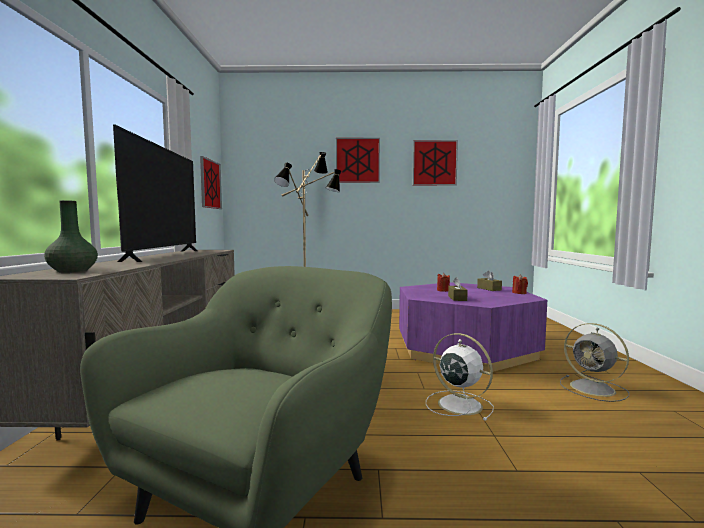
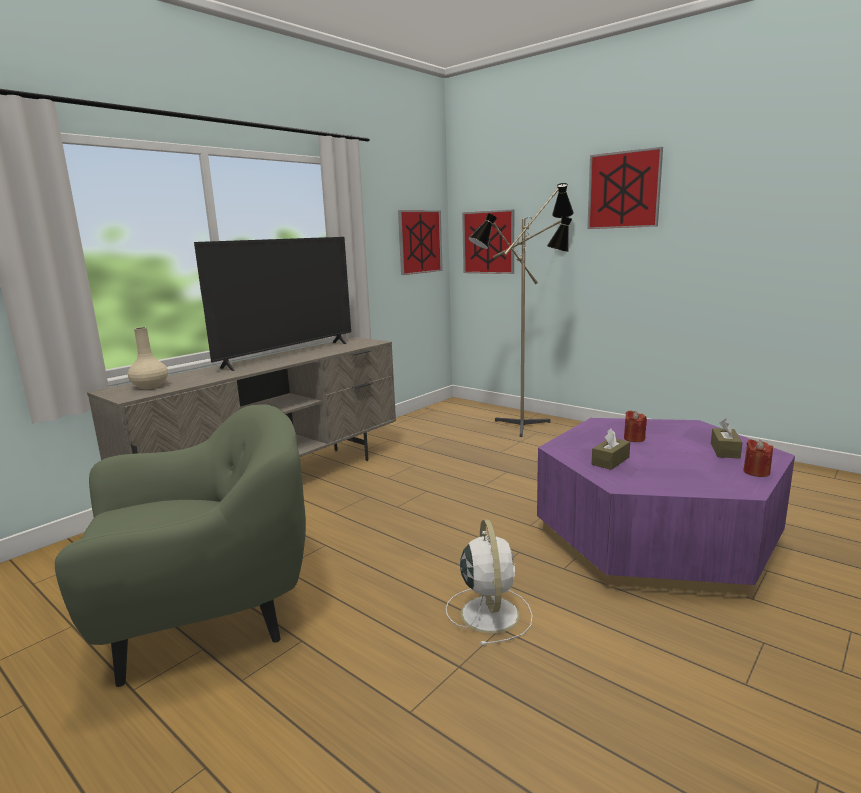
camera: 40 degrees right, 10 degrees up
(72, 271) = (150, 386): green vase -> beige vase
(434, 163) = (766, 184): picture -> picture (488, 242)
(594, 389) = (741, 680): grey fan -> none

